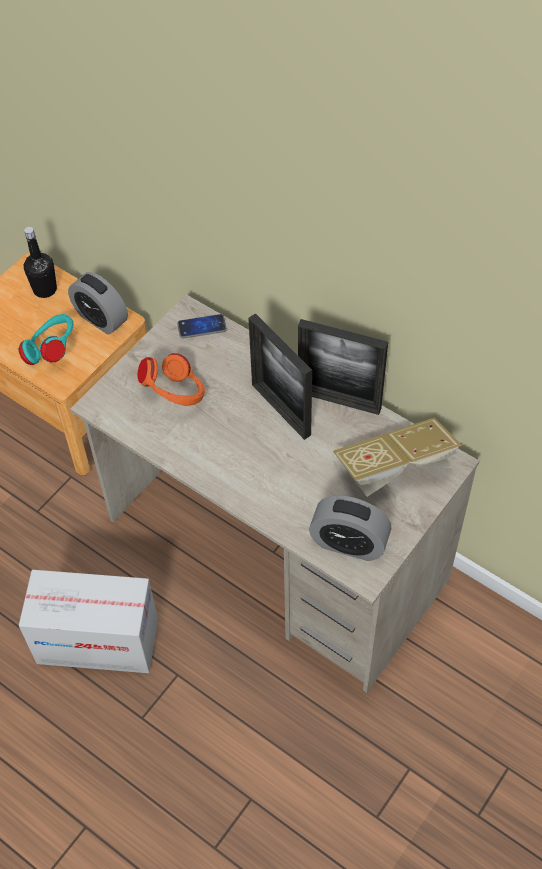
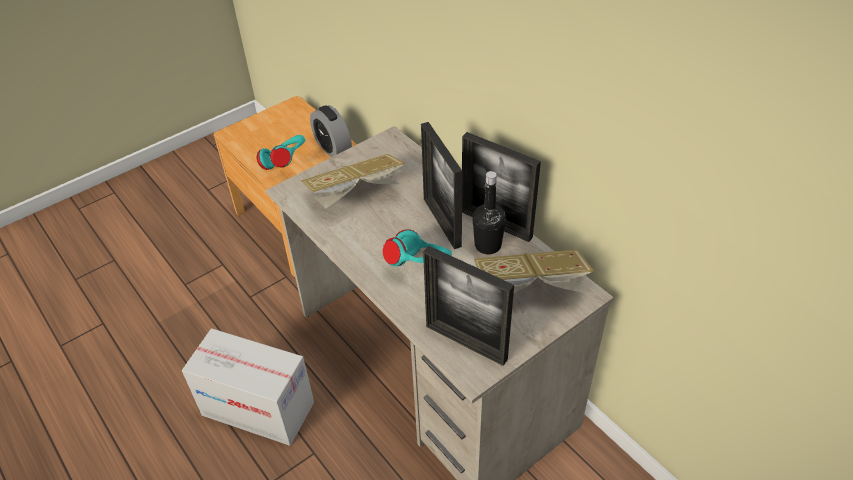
camera: 15 degrees right, 10 degrees down
(45, 289) = (298, 121): black bottle -> black bottle (488, 245)
(176, 395) = (356, 195): orange headphones -> book
(202, 327) = (397, 150): phone -> none
(275, 468) = (420, 267): none -> turquoise headphones
(349, 543) = (466, 342): alarm clock -> picture frame

